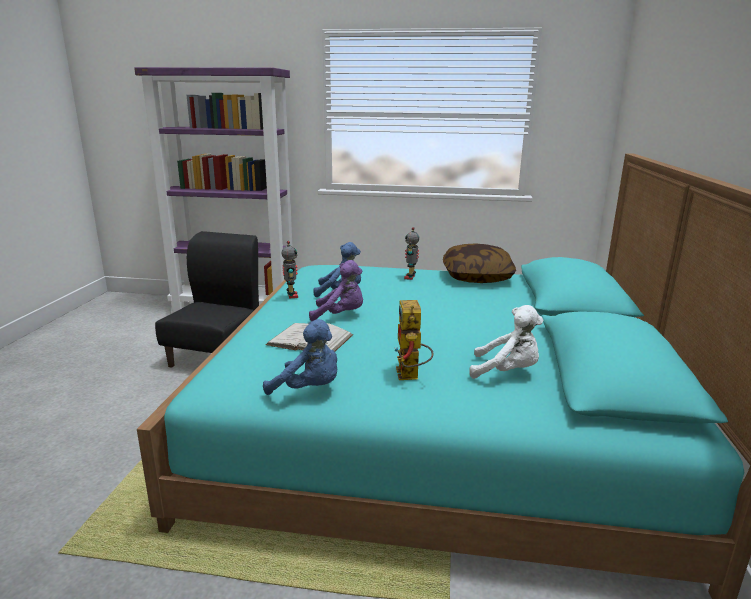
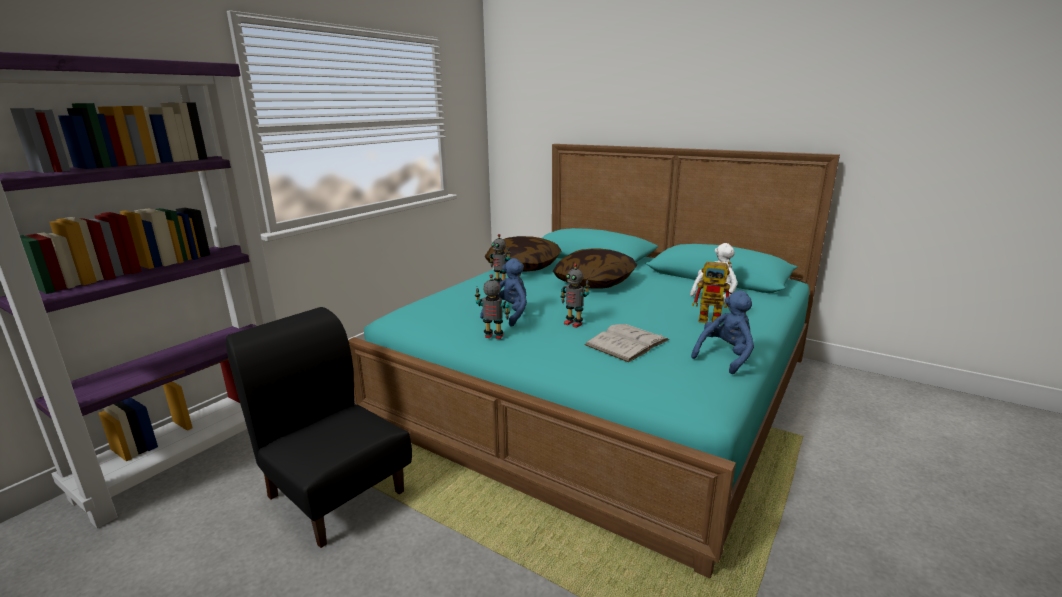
camera: 65 degrees left, 0 degrees up
(340, 315) = (573, 323): purple plush toy -> toy robot
(466, 308) = (594, 282): none -> pillow

